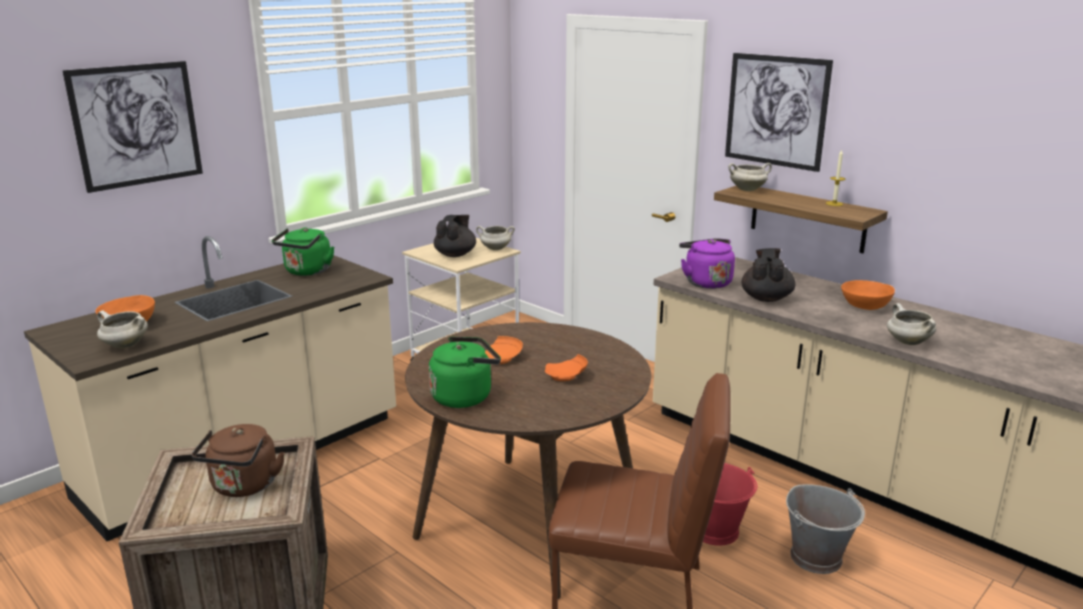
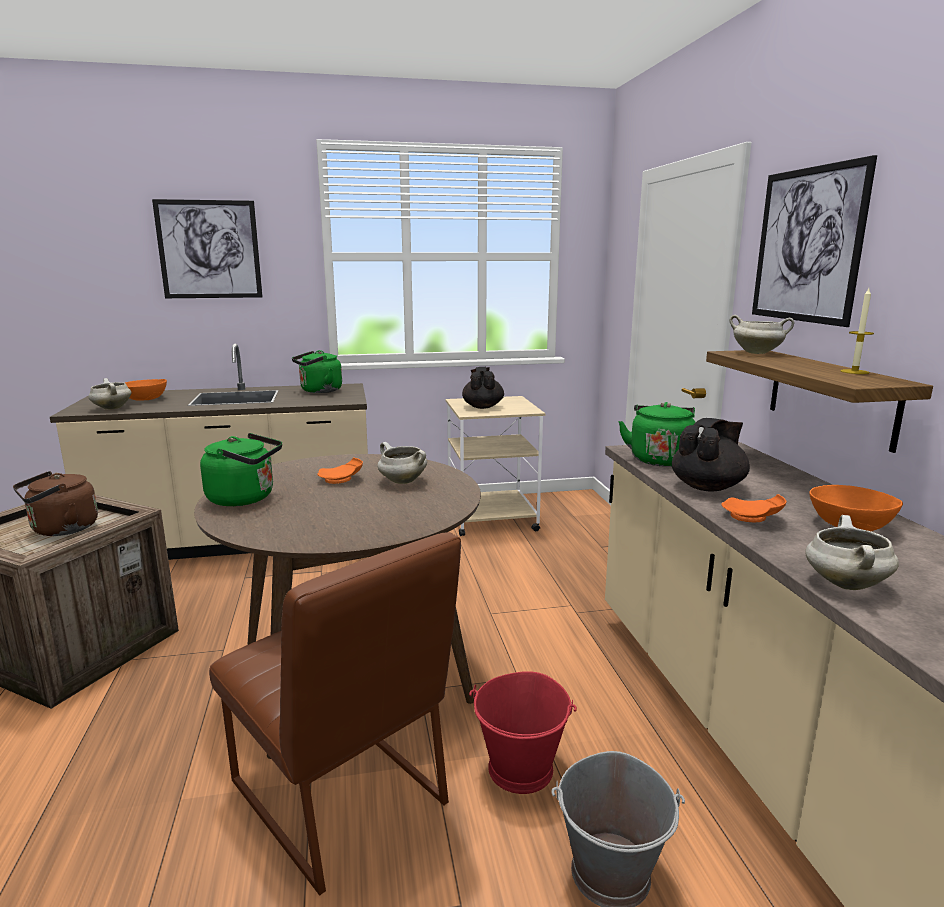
camera: 35 degrees right, 5 degrees down
(455, 254) = (482, 407): black teapot -> black teapot turned 60 degrees counterclockwise
(495, 249) = (525, 408): white cooking pot -> white cooking pot (402, 481)
(566, 376) = (360, 507): orange plate -> orange plate (752, 518)
(705, 282) = (659, 459): purple kettle -> green kettle

